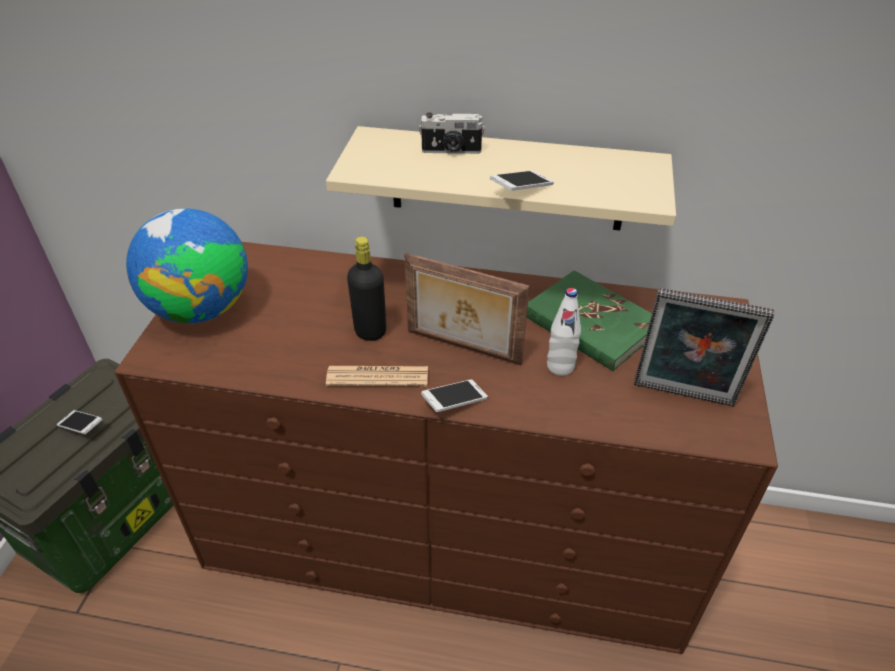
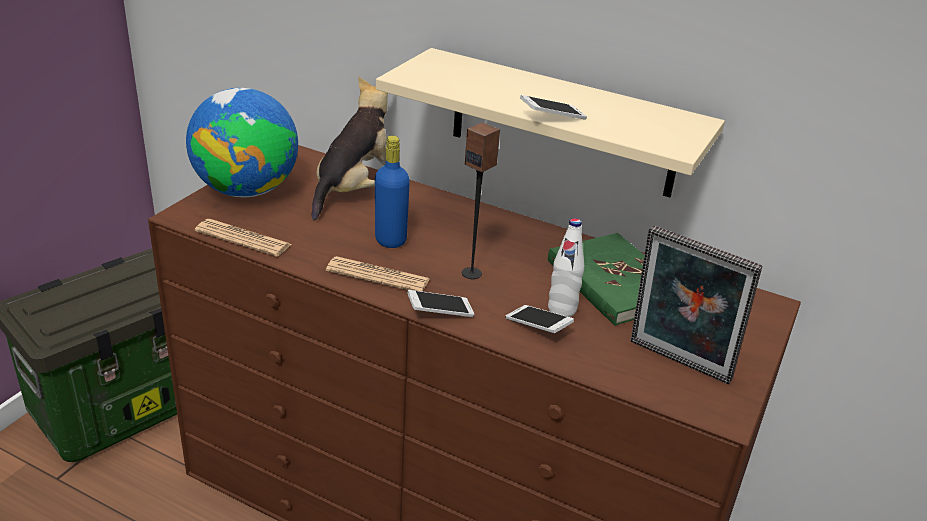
camera: 15 degrees right, 10 degrees down
(82, 427) = (118, 294): phone -> phone (538, 327)
(225, 369) = (243, 238): none -> newspaper
(308, 280) = (354, 189): none -> plush toy
(370, 331) = (390, 240): black bottle -> blue bottle
(451, 151) = (505, 79): camera -> none
(462, 348) = (472, 273): picture frame -> speaker

